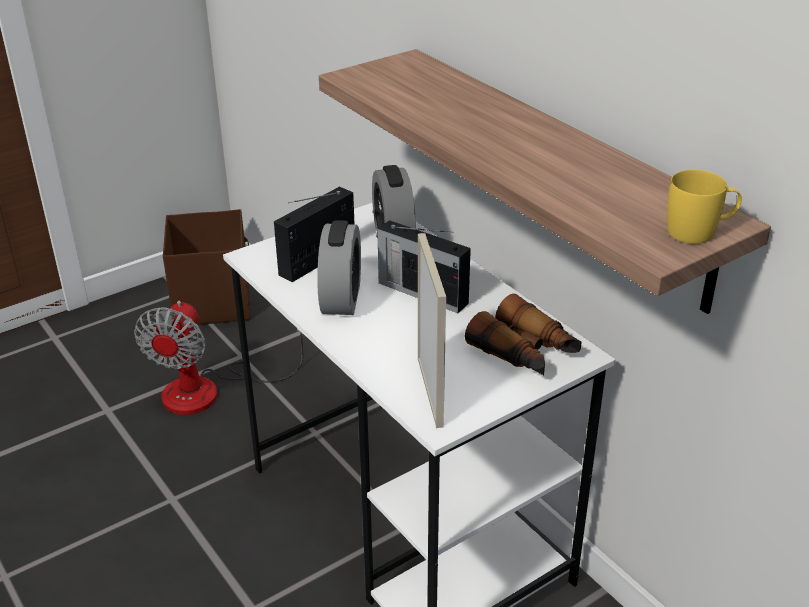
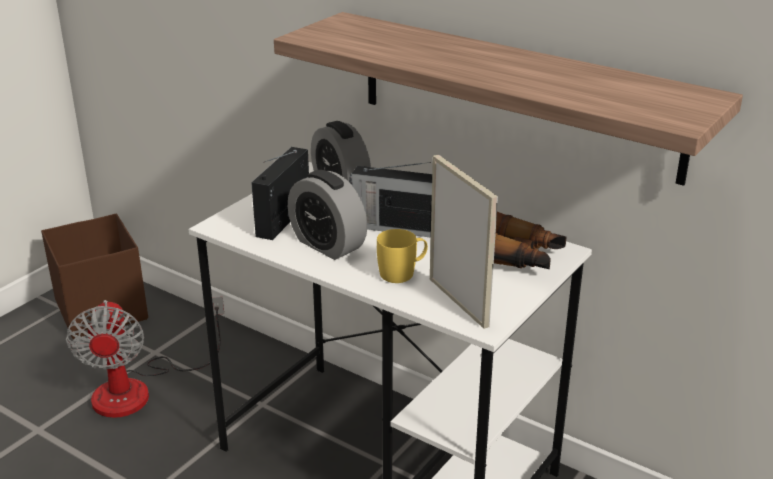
camera: 20 degrees left, 5 degrees down
(341, 298) = (327, 245): alarm clock -> alarm clock turned 150 degrees clockwise
(700, 231) = (697, 105): yellow mug -> yellow mug (403, 272)

